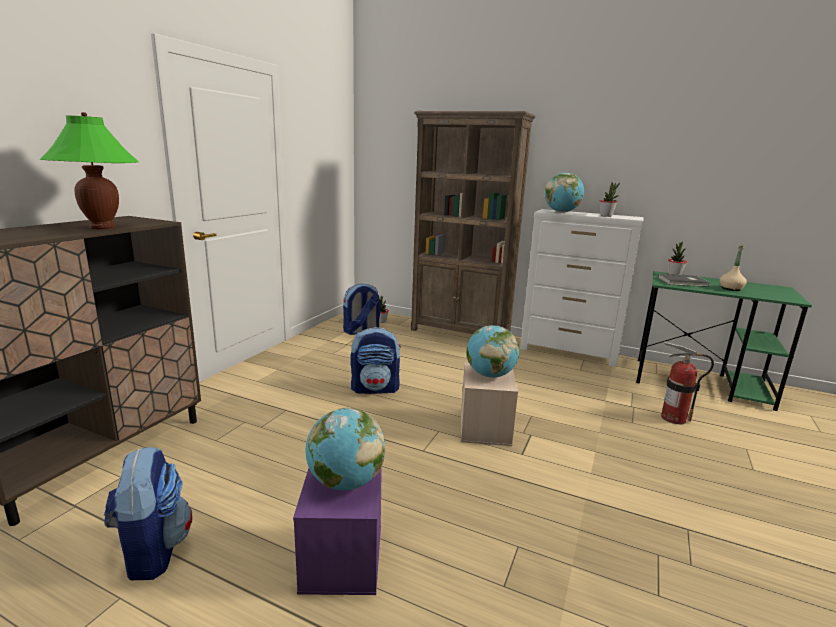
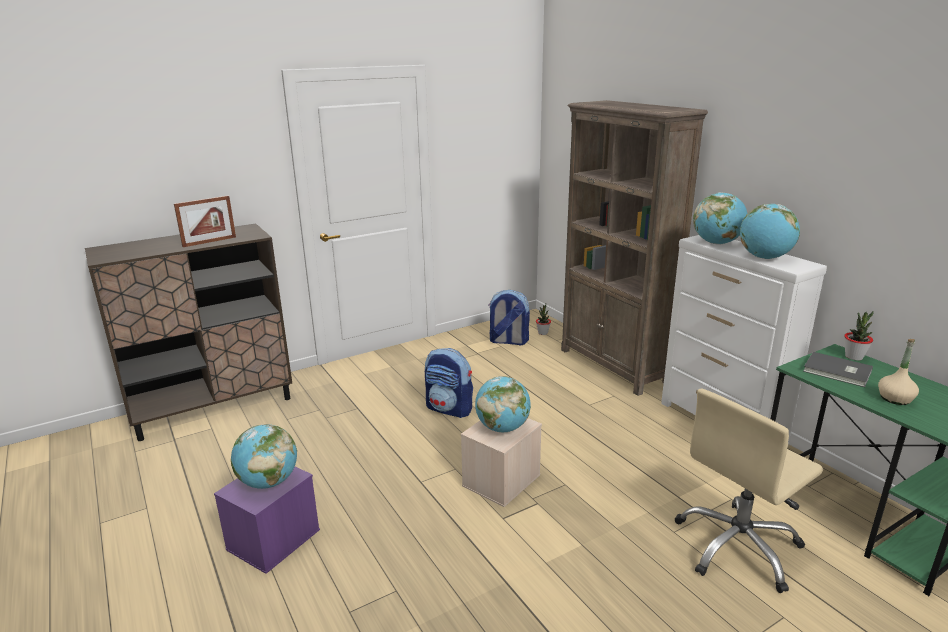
camera: 35 degrees right, 5 degrees up
(102, 227) = (209, 242): green table lamp -> picture frame
(152, 550) = (184, 486): backpack -> none
(606, 216) = (764, 258): potted plant -> globe
(673, 418) = (738, 546): fire extinguisher -> beige office chair

